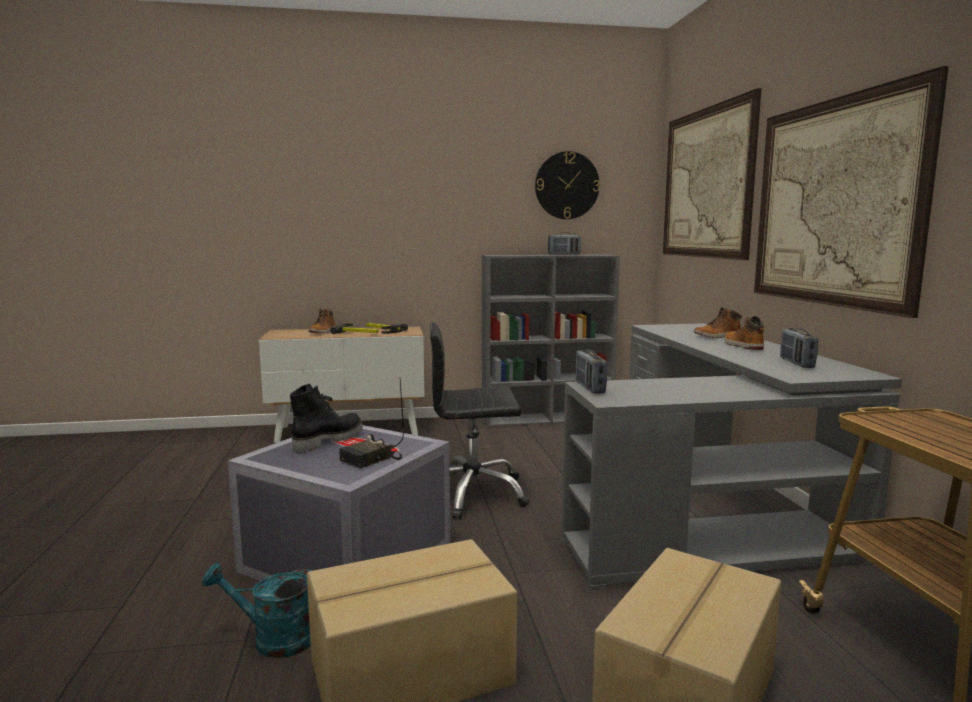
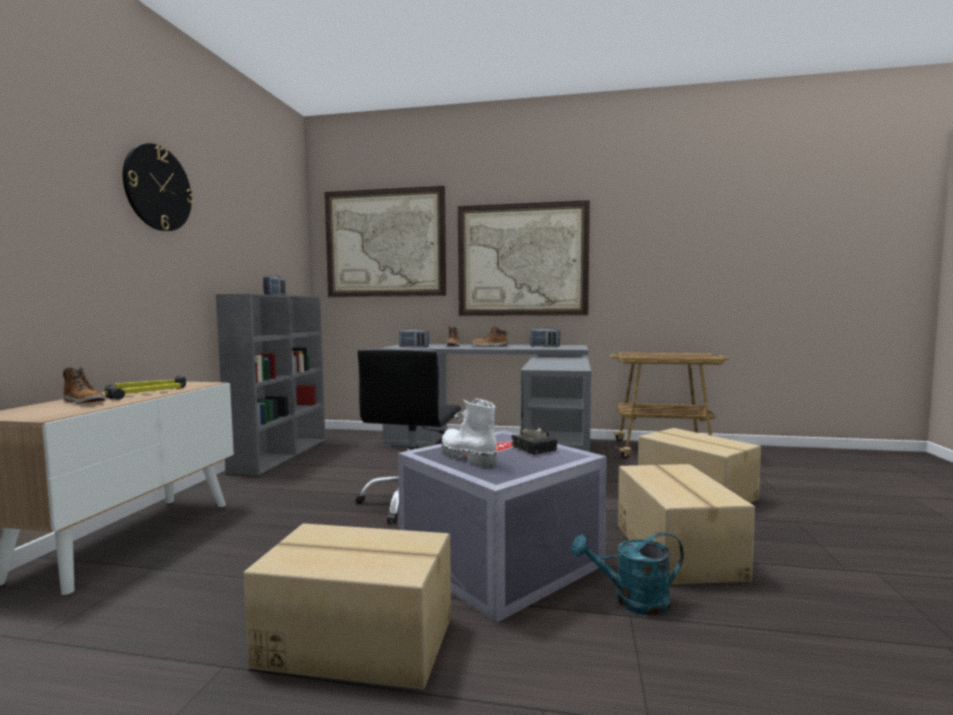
camera: 70 degrees left, 5 degrees down
(218, 526) = (357, 640): none -> cardboard box
(273, 639) = (632, 601): turquoise watering can -> turquoise watering can turned 60 degrees clockwise
(327, 440) = (466, 457): black boot -> white boot
(567, 185) = (263, 231): wall clock -> wall clock (158, 188)
(590, 388) = (543, 368): radio -> radio (414, 347)

